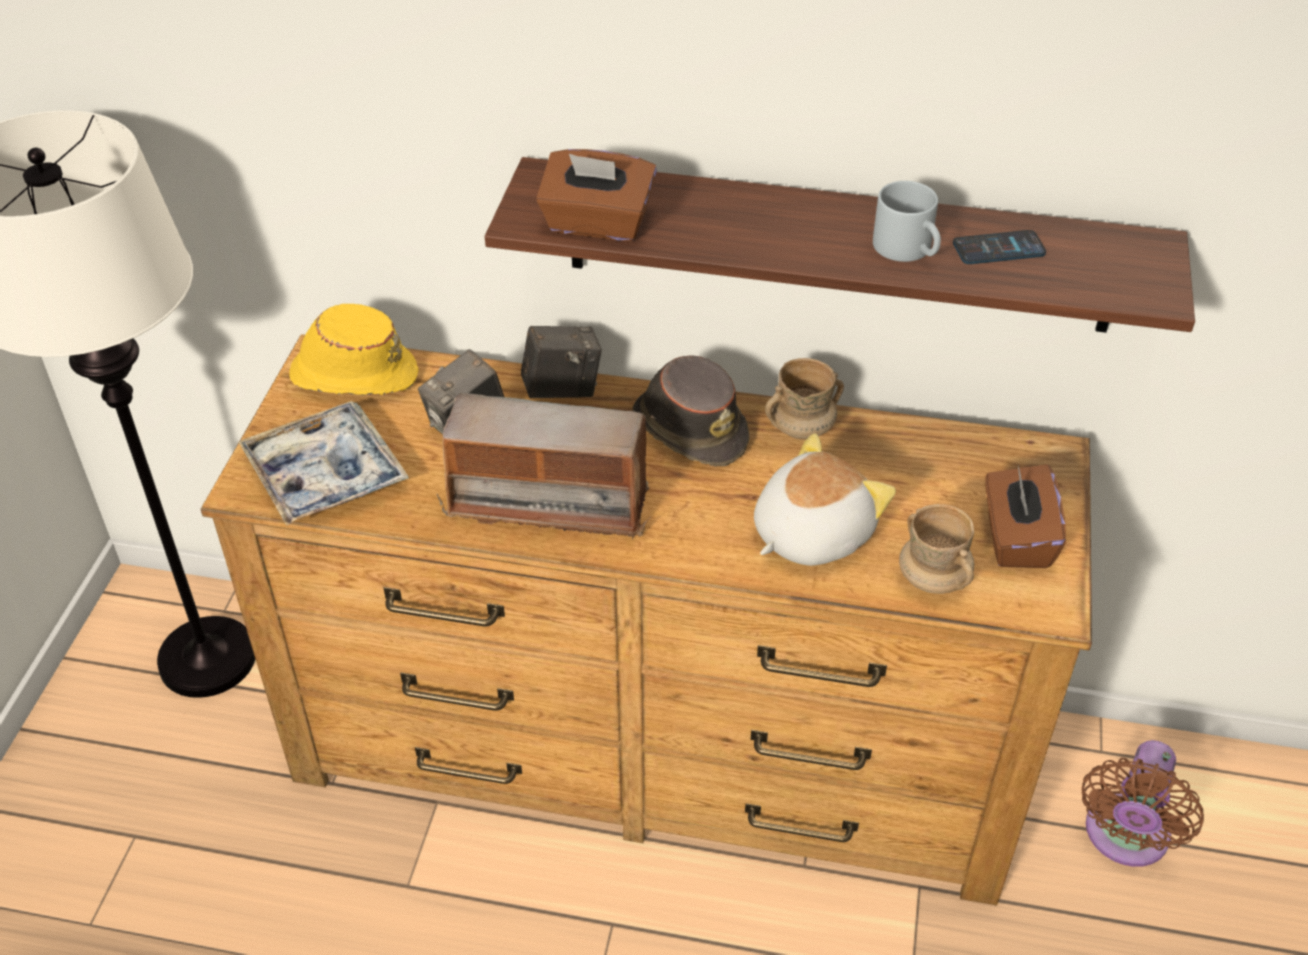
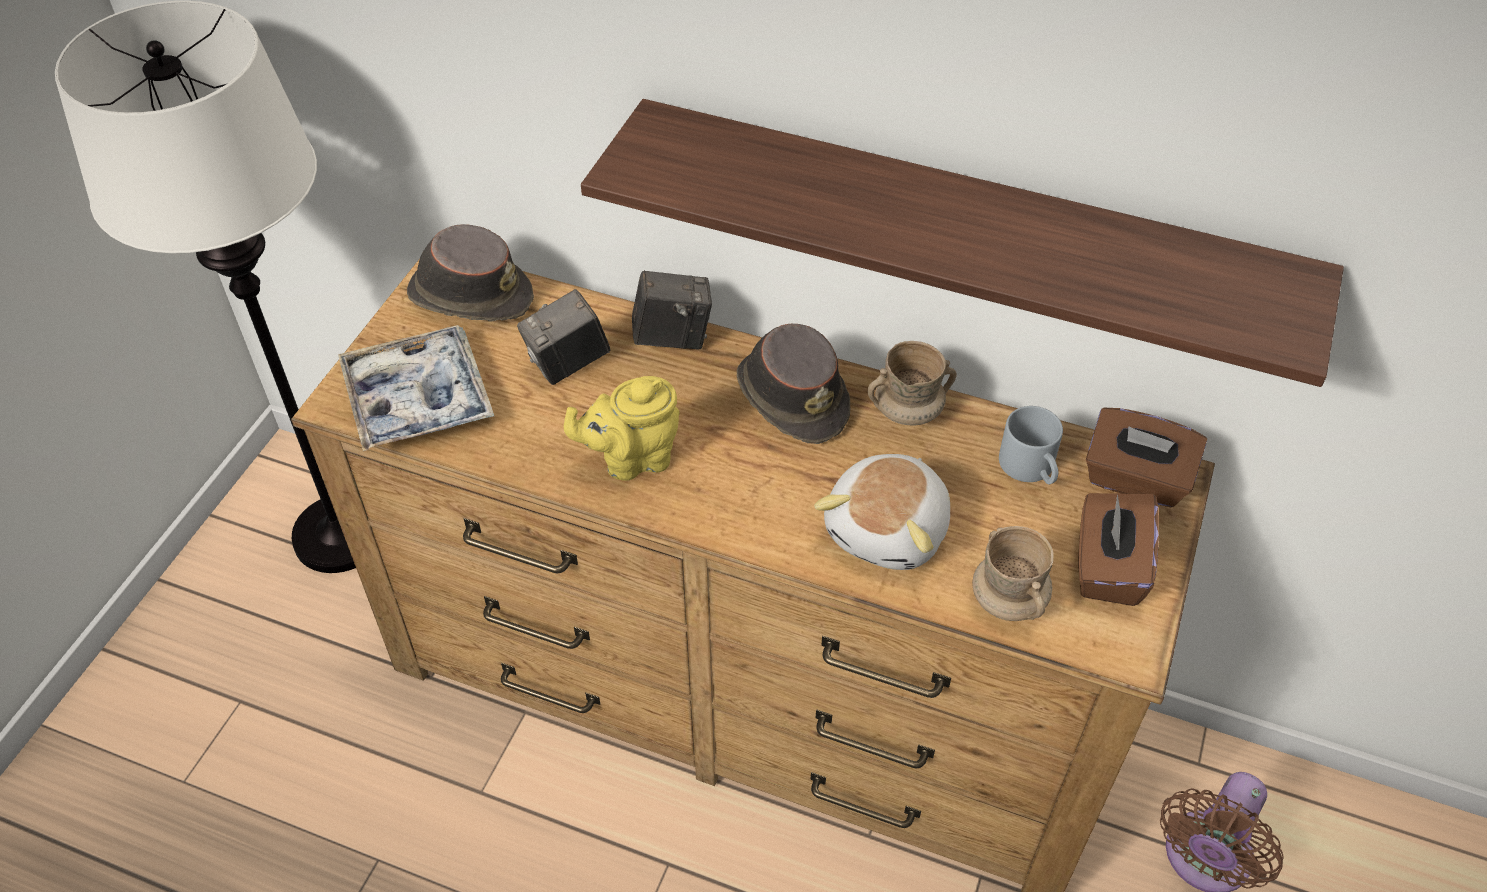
camera: 10 degrees right, 5 degrees up
(353, 374) = (469, 294): yellow hat -> brown hat
(550, 502) = (632, 459): radio -> yellow teapot
(597, 224) = (699, 184): brown tissue box -> brown tissue box (1135, 480)
(809, 533) = (889, 530): plush toy -> plush toy turned 150 degrees clockwise
(909, 249) = (1025, 252): grey mug -> grey mug (1032, 468)
(998, 249) = (1124, 263): phone -> none

